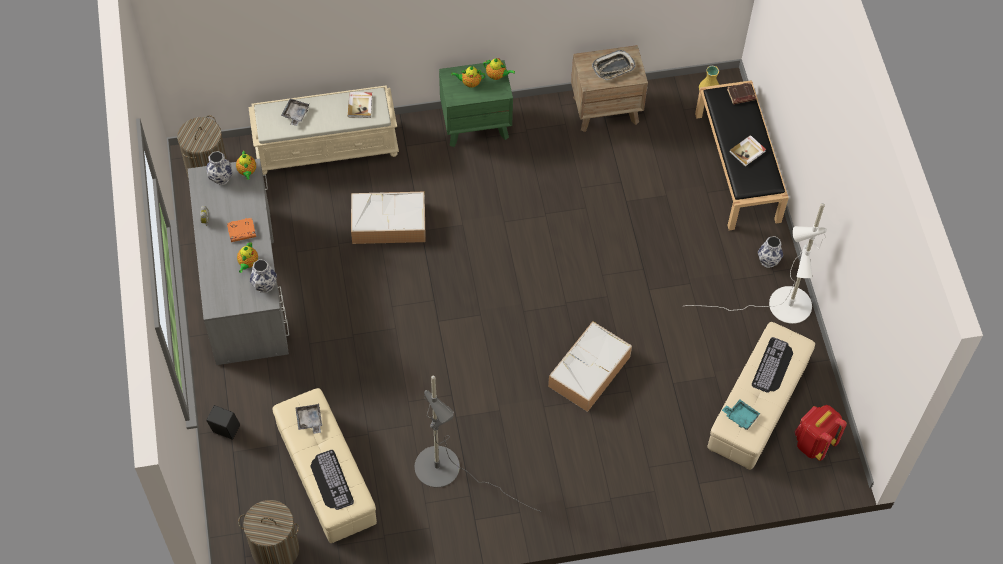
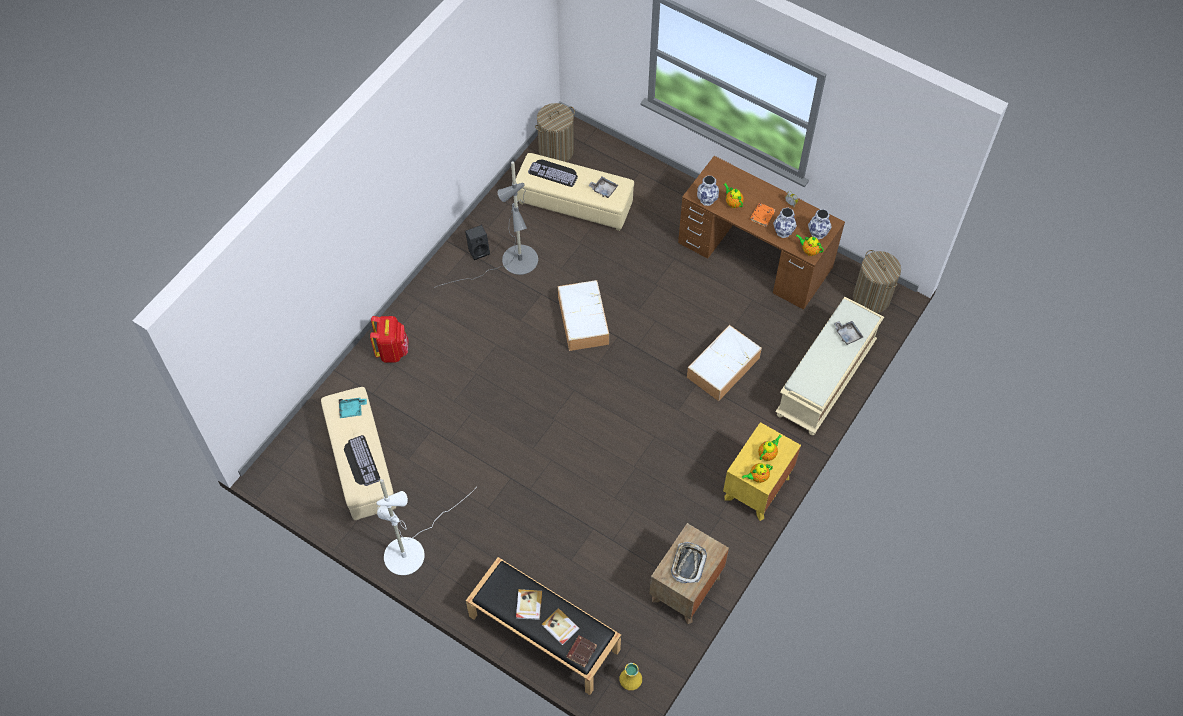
camera: 135 degrees right, 0 degrees up
(224, 431) = (657, 177): black speaker -> black speaker (479, 250)
(244, 284) = (755, 255): grey desk -> brown desk
(360, 105) = (818, 378): book -> book (560, 627)
(476, 124) = (757, 488): green nightstand -> yellow nightstand
(589, 372) = (491, 389): storage box -> storage box (582, 319)
(768, 260) = (450, 576): vase -> vase (783, 232)
(813, 443) = (303, 472): red backpack -> red backpack (392, 351)

